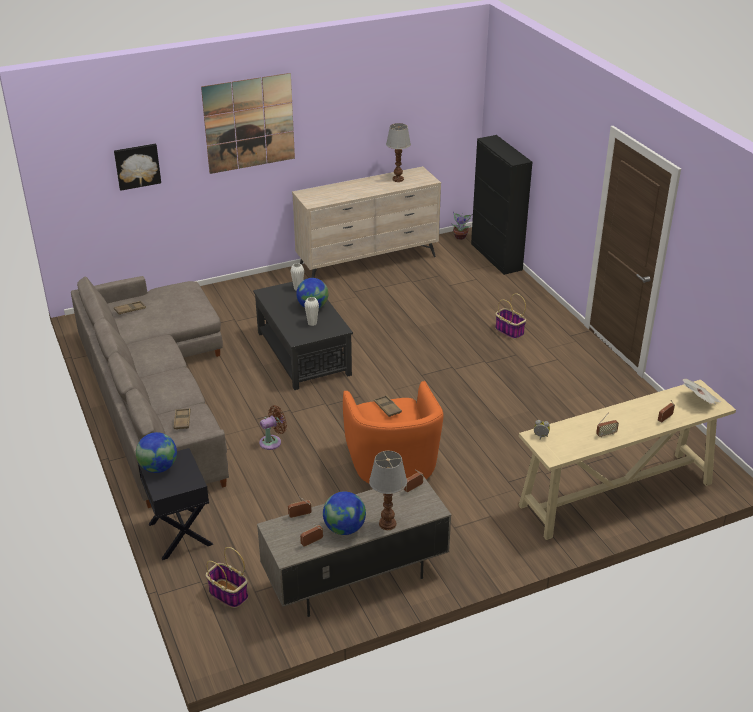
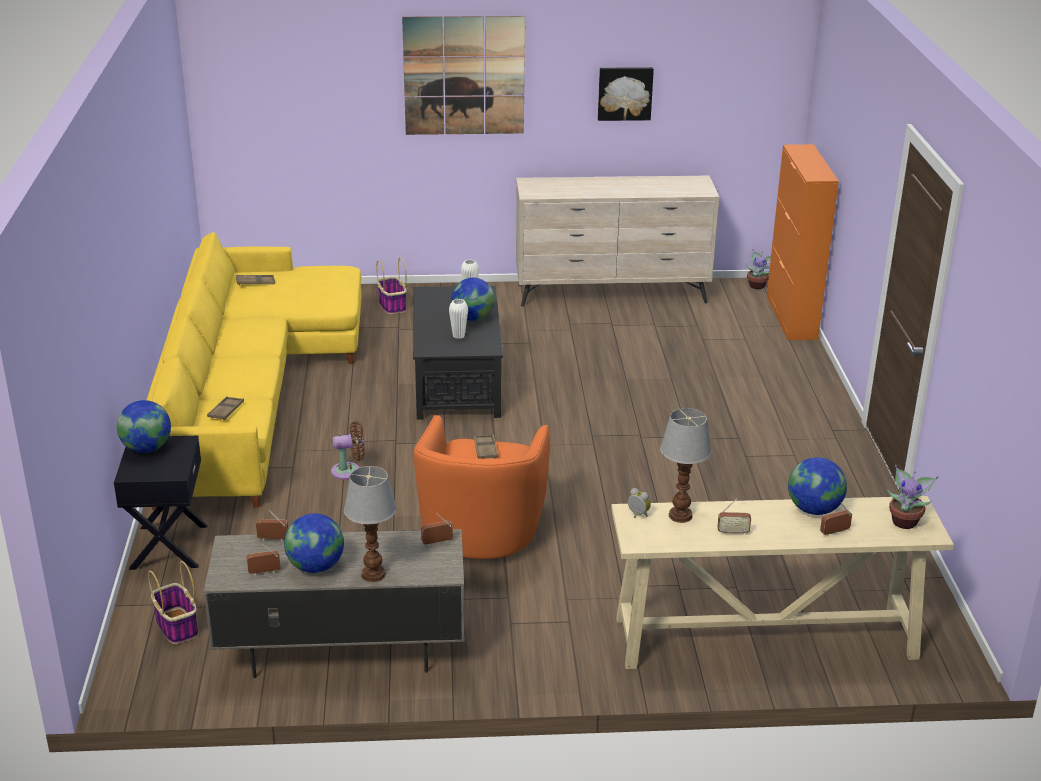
camera: 20 degrees right, 5 degrees down
(137, 166) = (311, 108): picture -> picture (625, 93)
(156, 394) = (249, 389): grey sofa -> yellow sofa
(397, 179) = (663, 185): table lamp -> table lamp (679, 515)
(496, 257) = (791, 317): black cabinet -> orange cabinet
(509, 331) = (748, 408): basket -> basket (392, 305)
(642, 405) = (814, 509): none -> globe
(699, 400) = (905, 521): newspaper -> potted plant

